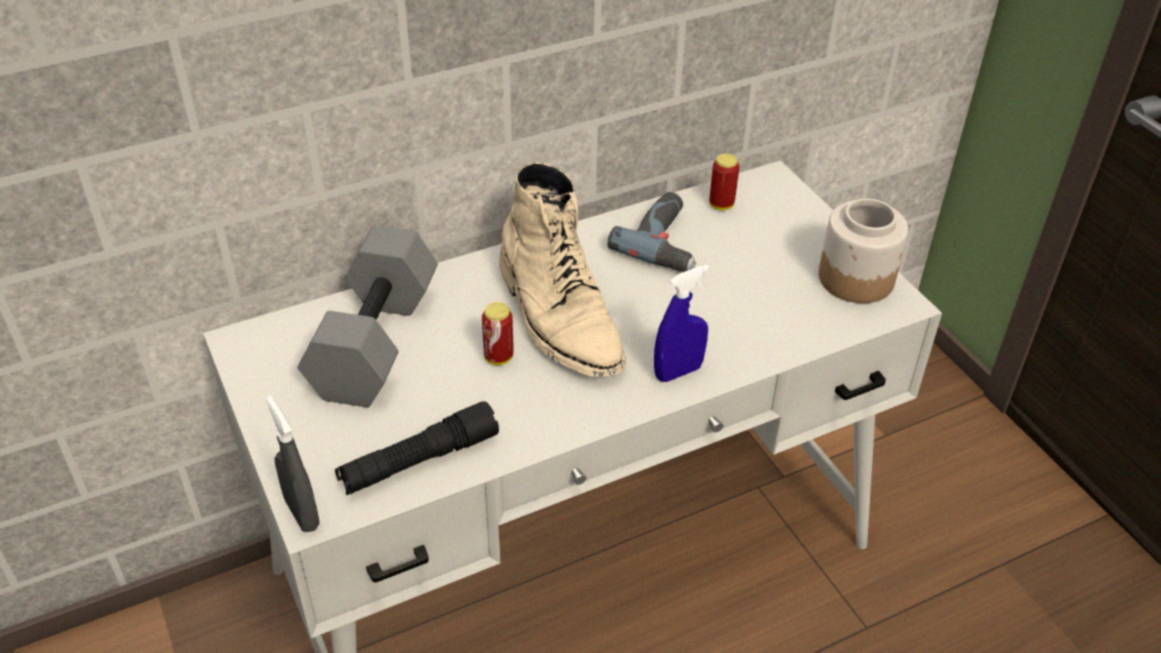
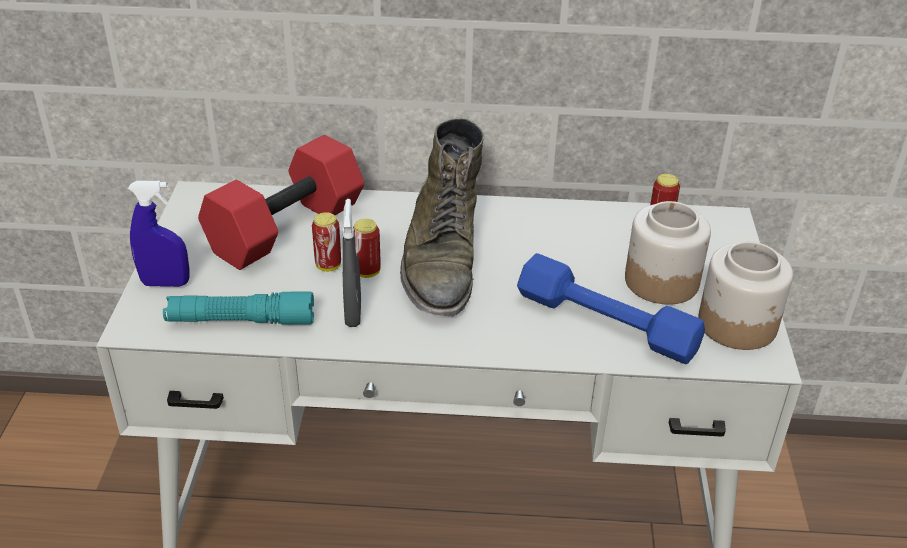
camera: 30 degrees right, 5 degrees down
(302, 513) = (129, 322): grey spray bottle -> grey spray bottle (353, 313)
(377, 344) = (286, 230): grey dumbbell -> red dumbbell
(419, 461) = (241, 320): black flashlight -> turquoise flashlight
(454, 366) = (328, 265): none -> can
(559, 316) = (441, 260): beige boot -> green boot
(667, 241) = (585, 236): power drill -> none
(678, 372) = (502, 337): blue spray bottle -> blue spray bottle (165, 283)
(753, 320) = (606, 322): none -> blue dumbbell
(765, 261) = (661, 281): none -> jar

